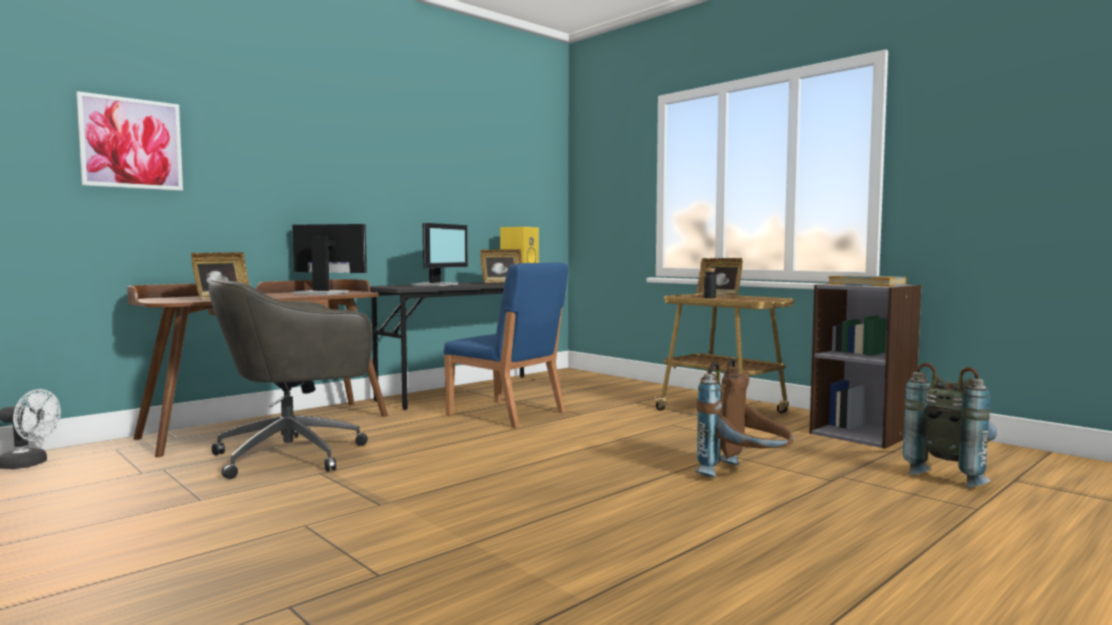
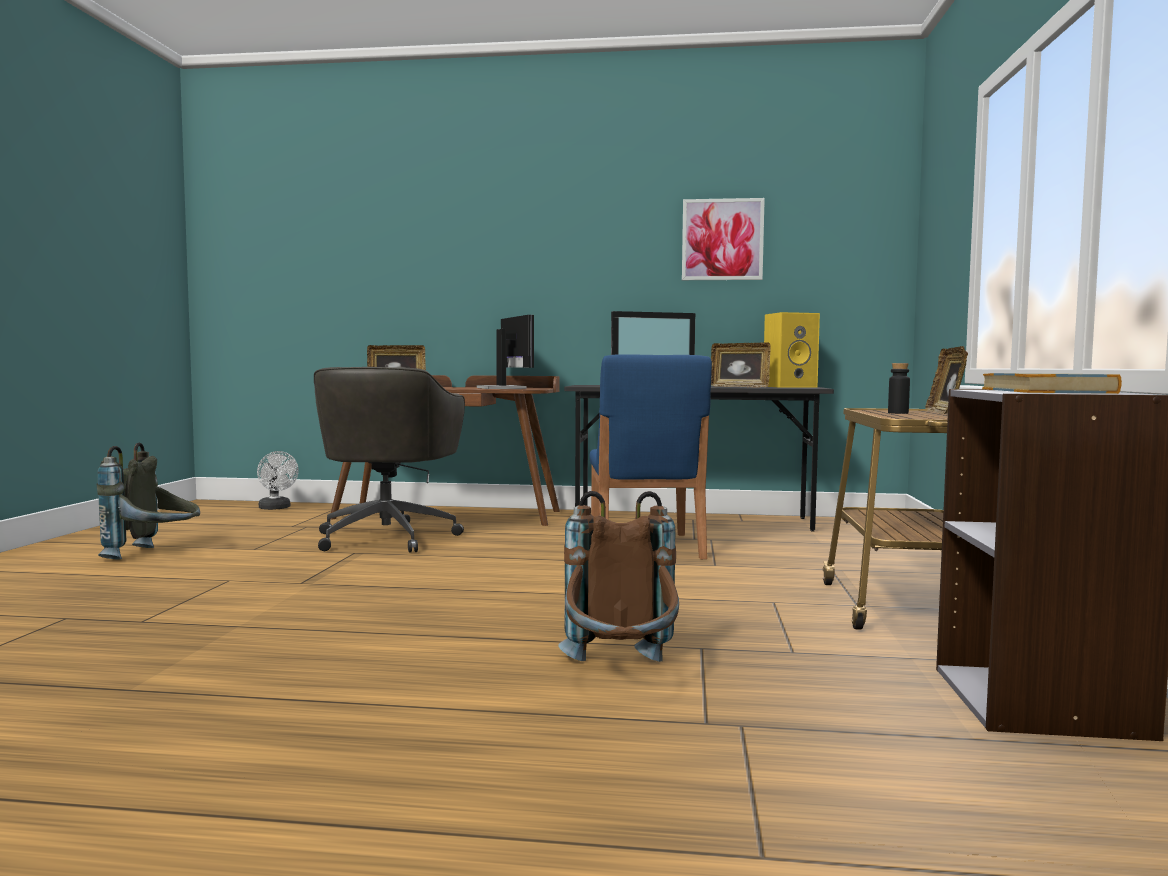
camera: 50 degrees right, 0 degrees up
(131, 143) = (372, 253): picture -> picture (722, 239)
(295, 455) = (388, 537): grey office chair -> grey office chair turned 105 degrees counterclockwise
(950, 474) = (945, 807): grey backpack -> grey backpack (155, 555)

